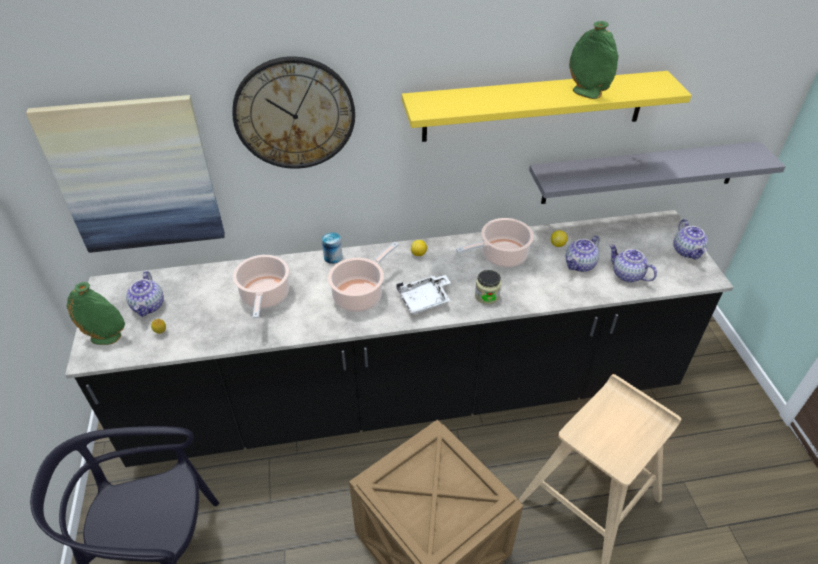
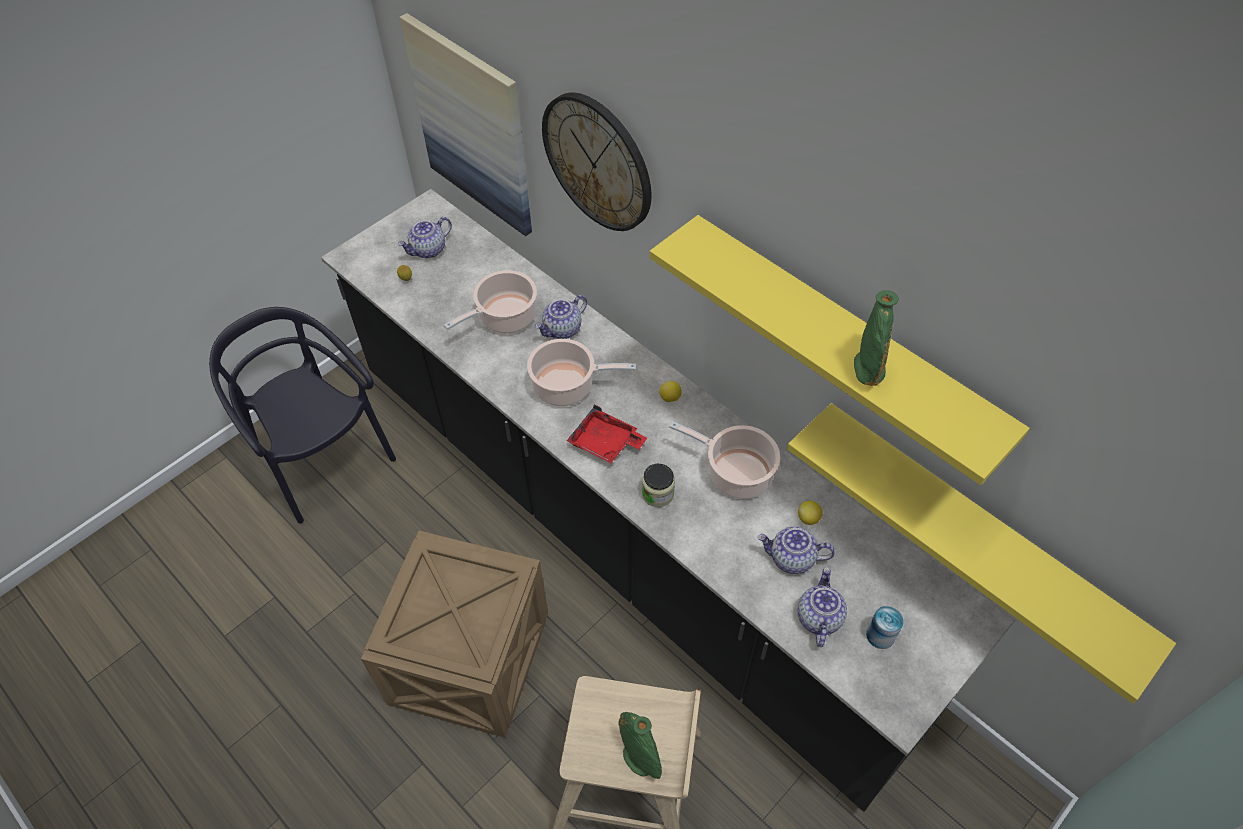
camera: 55 degrees right, 10 degrees up
(106, 338) = (374, 251): green vase -> green vase (639, 759)
(333, 257) = (601, 332): can -> can (880, 635)
(425, 300) = (605, 443): white tray -> red tray
(641, 173) = (978, 532): grey shelf -> yellow shelf
(687, 251) = (932, 669): teapot -> teapot (562, 330)

